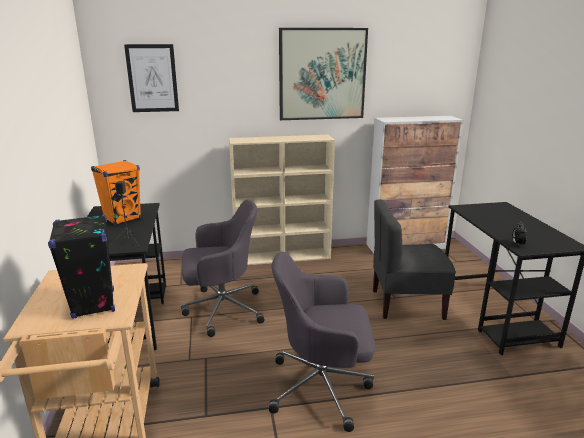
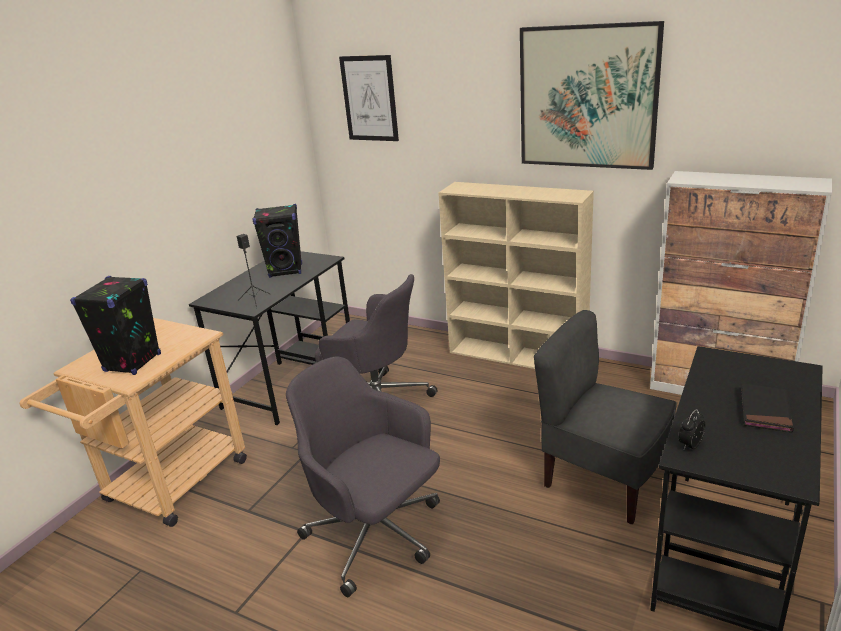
camera: 40 degrees right, 5 degrees up
(122, 218) = (286, 271): orange speaker -> black speaker
(518, 223) = (765, 410): none -> black book

